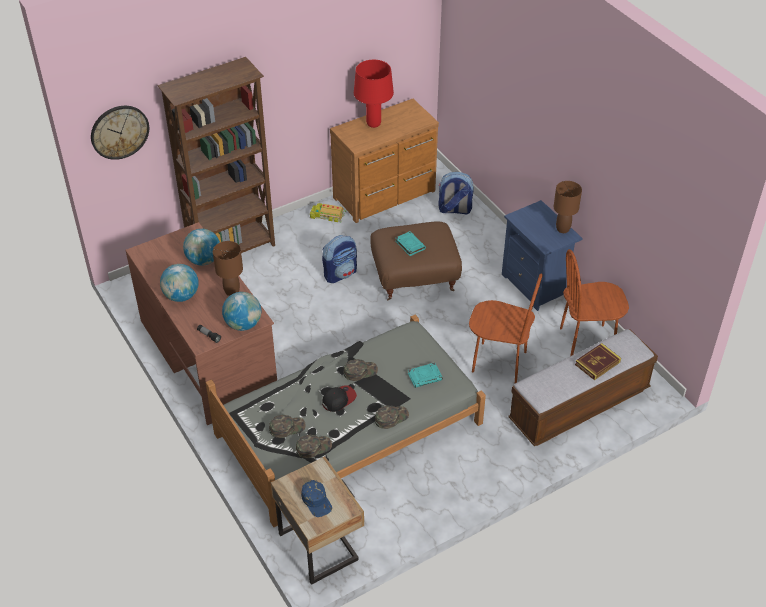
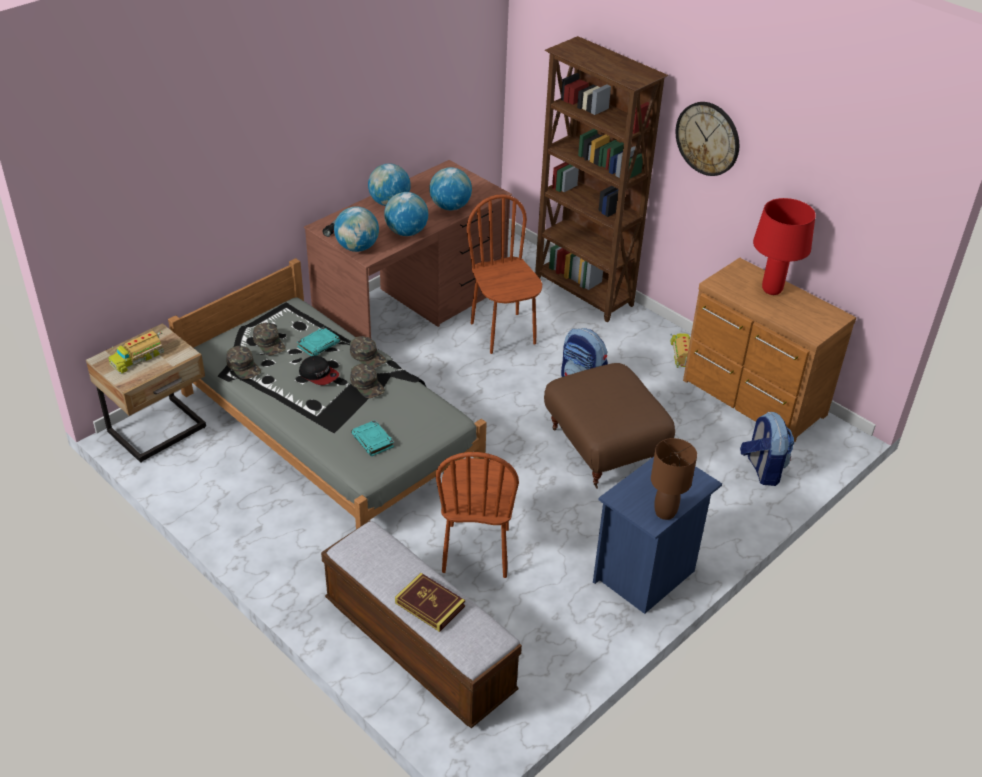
camera: 75 degrees right, 5 degrees down
(119, 132) = (540, 64): wall clock -> wall clock (708, 138)
(231, 291) = (406, 232): brown table lamp -> globe
(317, 501) = (137, 358): blue cap -> toy truck
(391, 417) = (299, 421): green cap -> green cap (368, 356)
(409, 245) = (601, 392): turquoise book -> turquoise book (319, 344)
(586, 341) = (550, 646): brown chair -> brown chair (503, 333)

